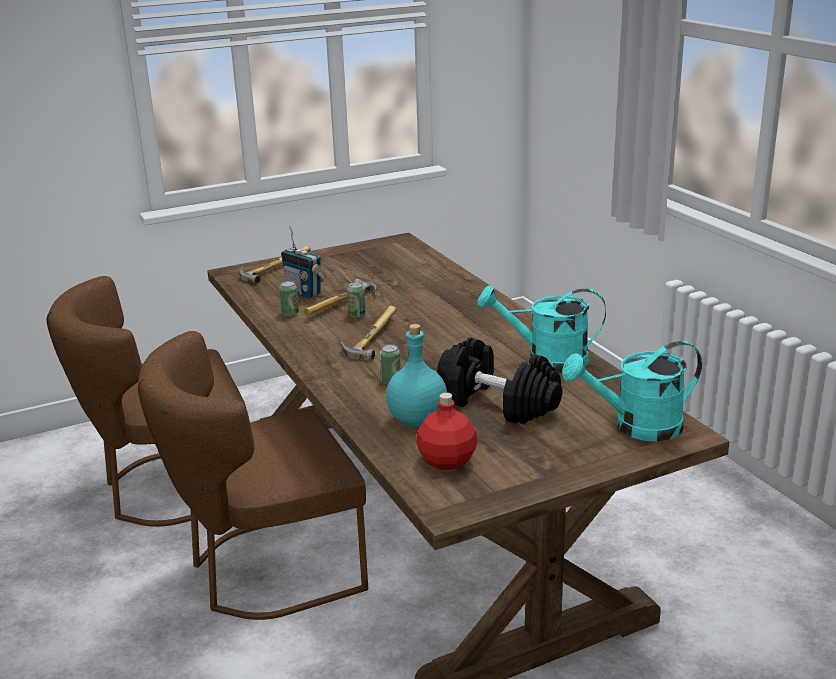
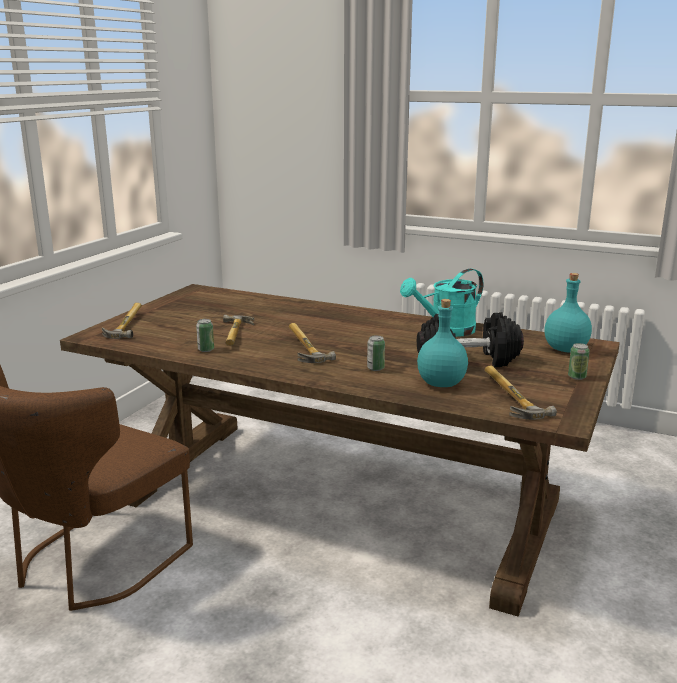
camera: 40 degrees left, 5 degrees down
(266, 570) = (270, 586): brown chair -> none
(304, 293) = (188, 335): radio -> none
(357, 315) = (263, 338): can -> can (577, 377)
(447, 460) = (507, 398): red bottle -> hammer
(636, 427) = (566, 349): turquoise watering can -> turquoise bottle

